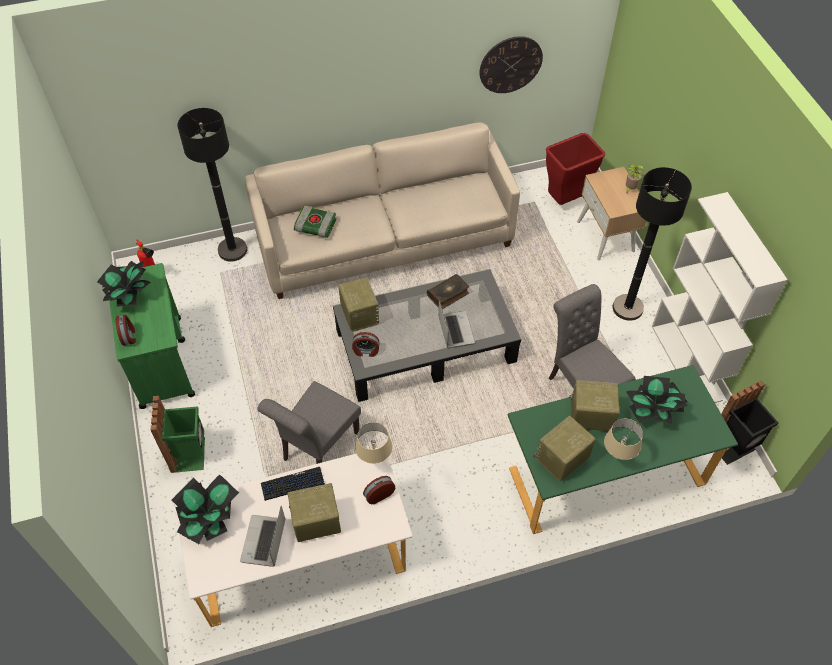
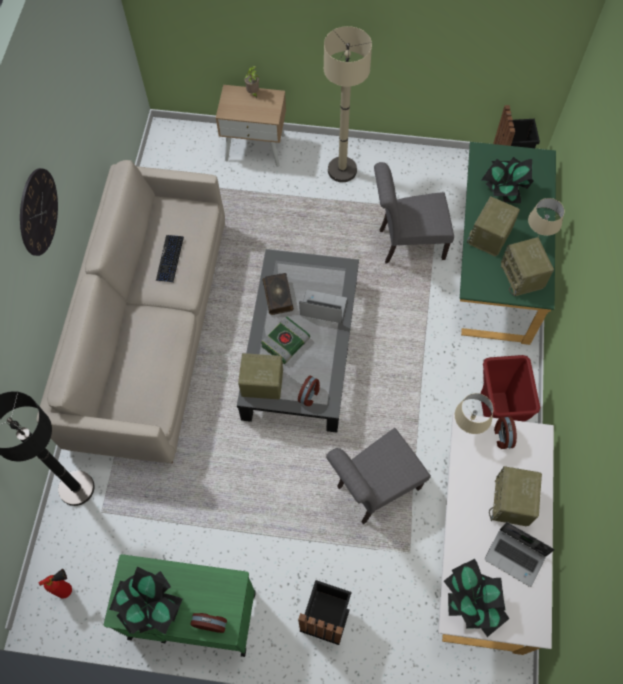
camera: 65 degrees left, 10 degrees up
(190, 454) = (325, 617): green trash can -> black trash can
(292, 484) = (463, 510): keyboard -> keyboard (170, 259)
(315, 226) = (138, 379): book -> book (285, 343)
(317, 449) = (373, 489): grey chair -> grey chair turned 90 degrees clockwise
(510, 64) = (95, 92): wall clock -> wall clock (38, 212)
(566, 200) = (194, 157): red trash can -> red trash can (493, 415)
(627, 308) = (342, 170): black floor lamp -> beige floor lamp
(687, 363) = (417, 157): white bookcase -> none

